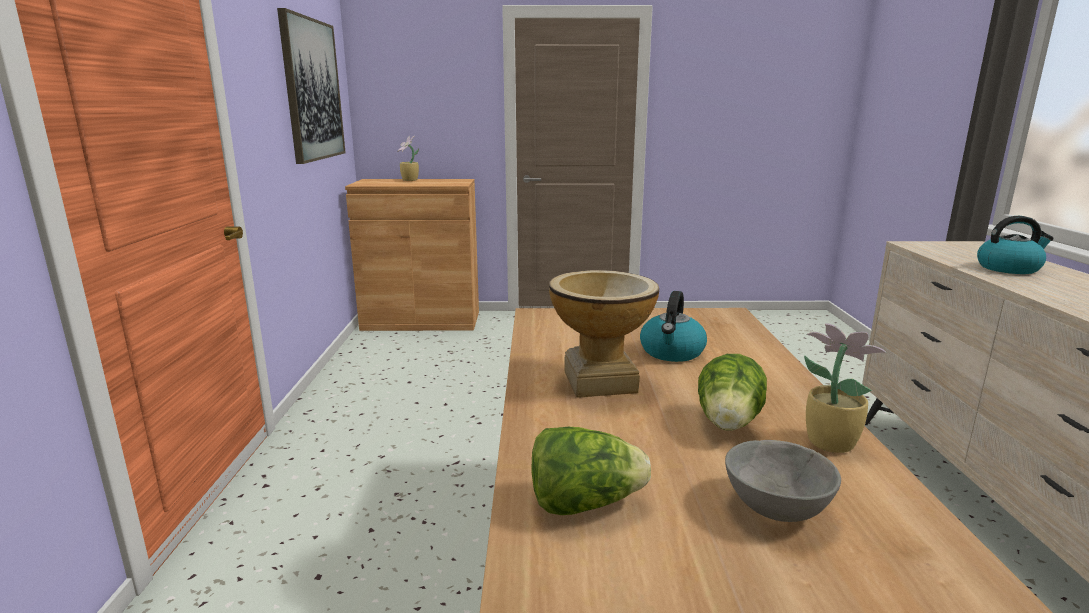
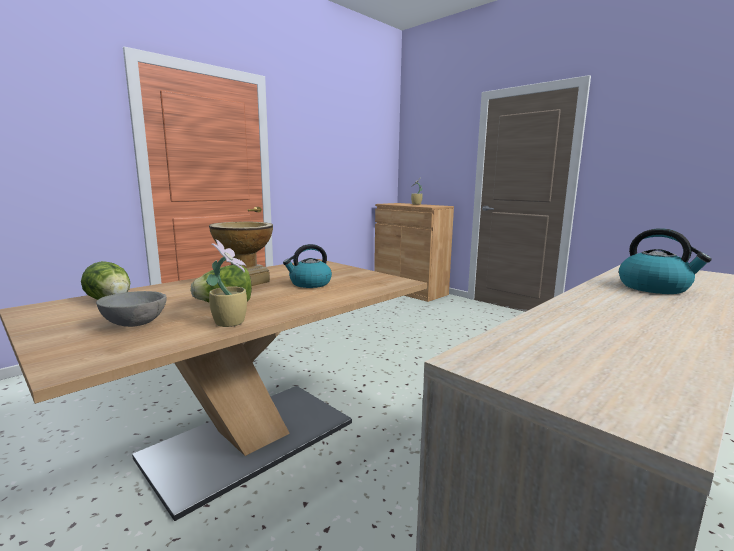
camera: 45 degrees right, 5 degrees down
(312, 90) = (354, 149): picture -> none

